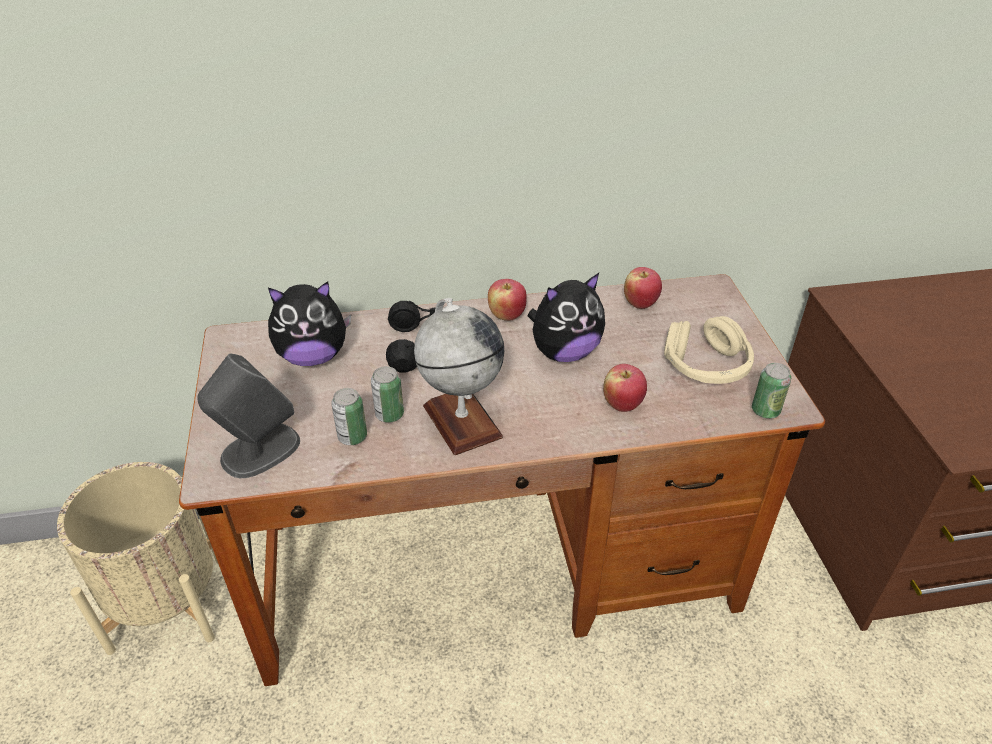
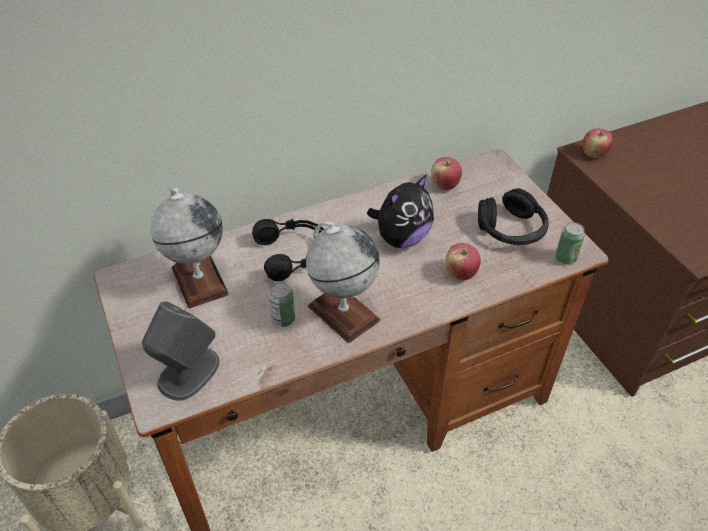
camera: 15 degrees left, 5 degrees up
(313, 356) = (199, 281): plush toy -> globe
(352, 437) = (260, 344): can -> none
(506, 315) = (344, 214): apple -> apple (593, 154)
(706, 366) = (511, 229): beige headphones -> black headphones

